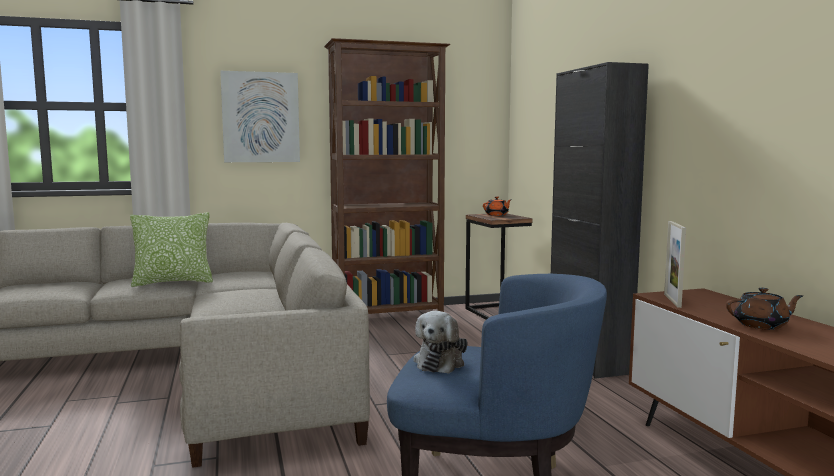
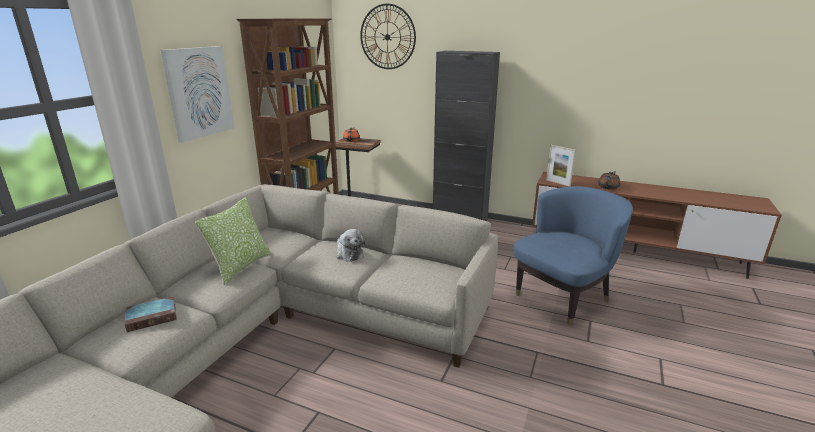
camera: 50 degrees left, 15 degrees up
(54, 286) = (153, 317): none -> book
(440, 362) = (553, 248): plush toy -> plush toy (348, 254)
(547, 68) = (387, 37): none -> wall clock

